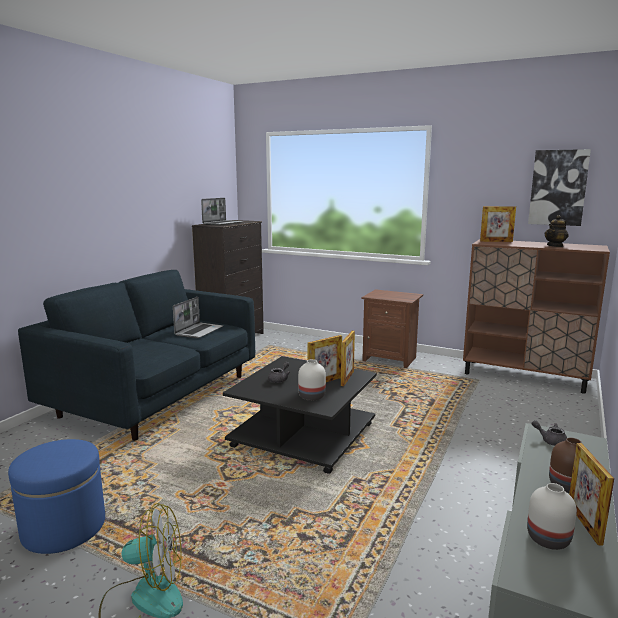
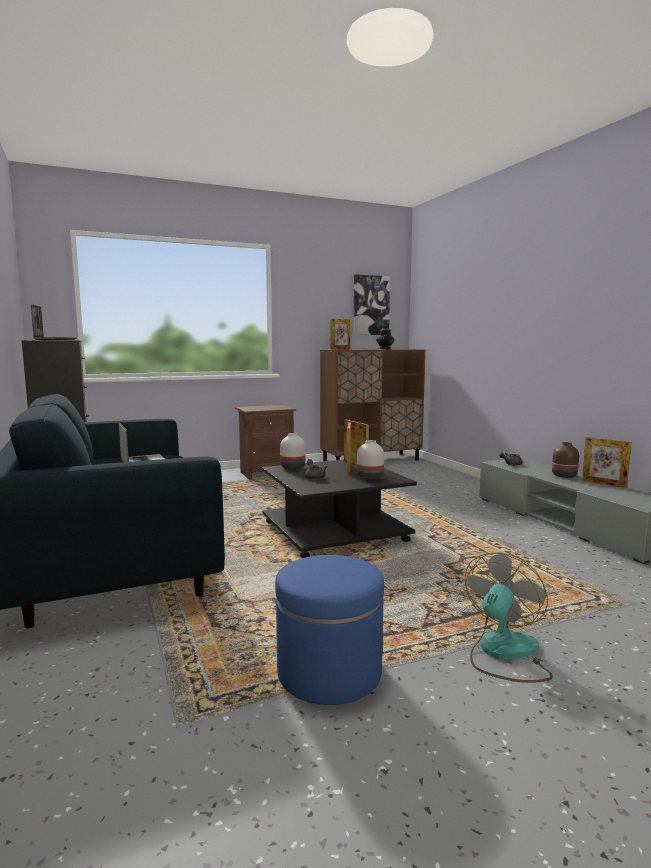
camera: 50 degrees left, 5 degrees down
(548, 538) = (612, 492): white vase -> white vase (293, 467)

